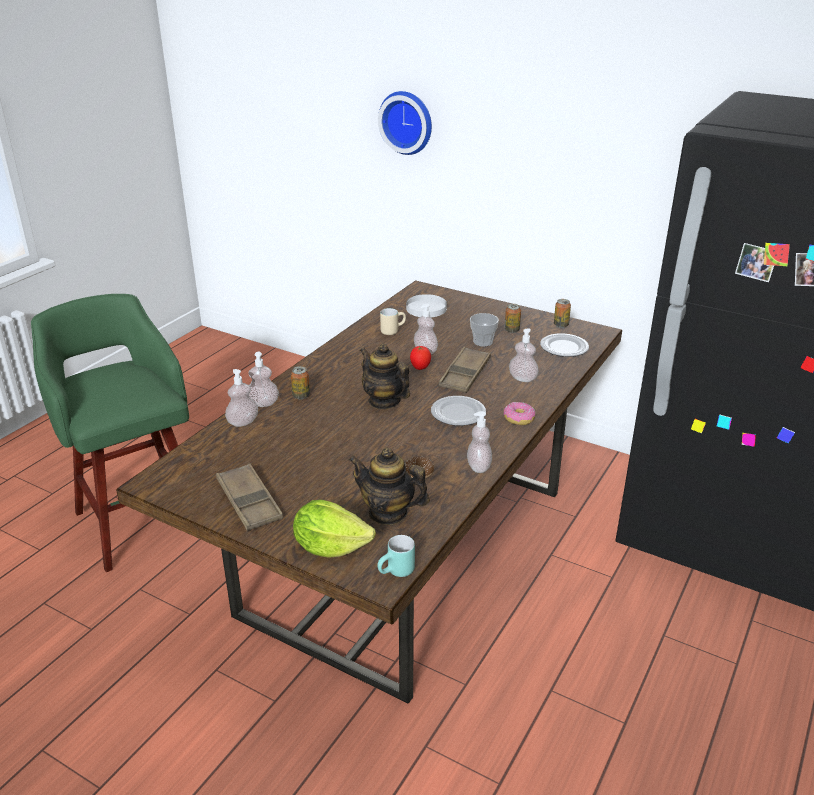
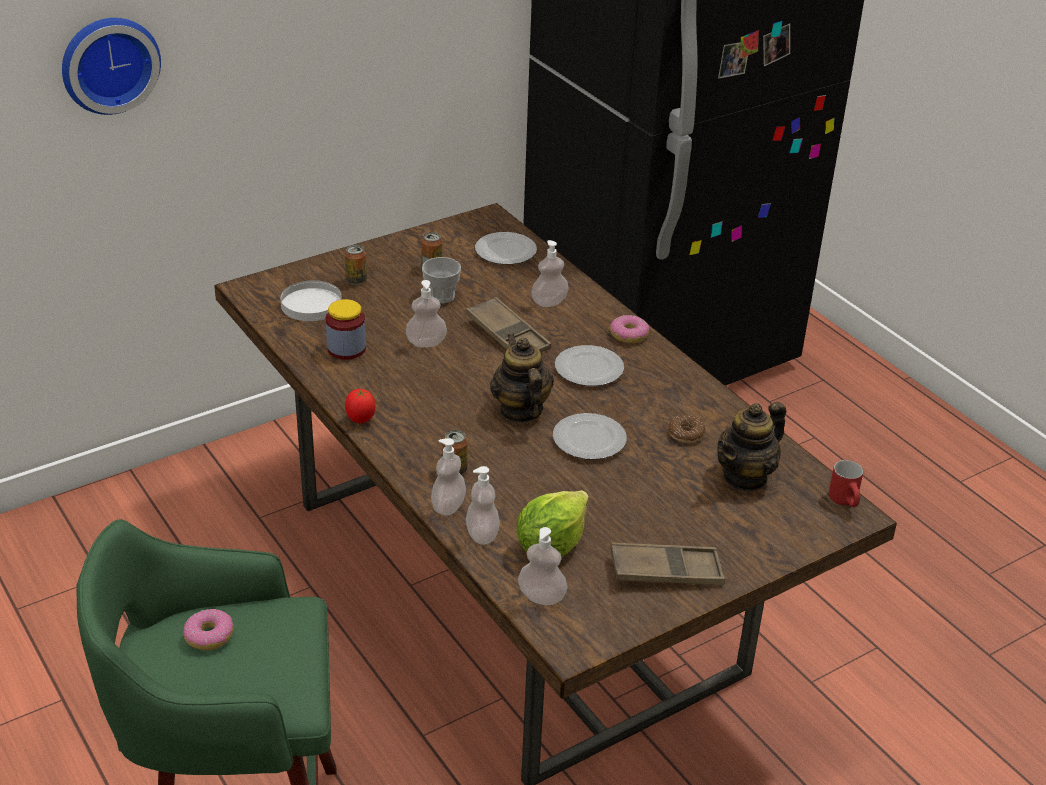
camera: 65 degrees left, 5 degrees up
(125, 377) = (209, 636): none -> donut
(330, 547) = (783, 533): lettuce -> lettuce (551, 544)
(374, 435) = (589, 440): none -> plate
(384, 401) = (520, 410): teapot -> teapot turned 90 degrees clockwise
(392, 330) = (346, 349): beige mug -> jar
(397, 573) = (847, 502): turquoise mug -> red mug
(420, 368) = (464, 360): tomato -> tomato (360, 420)
(478, 466) = (701, 392): soap dispenser -> soap dispenser (541, 597)
(561, 325) = (451, 233): can -> can (356, 280)

